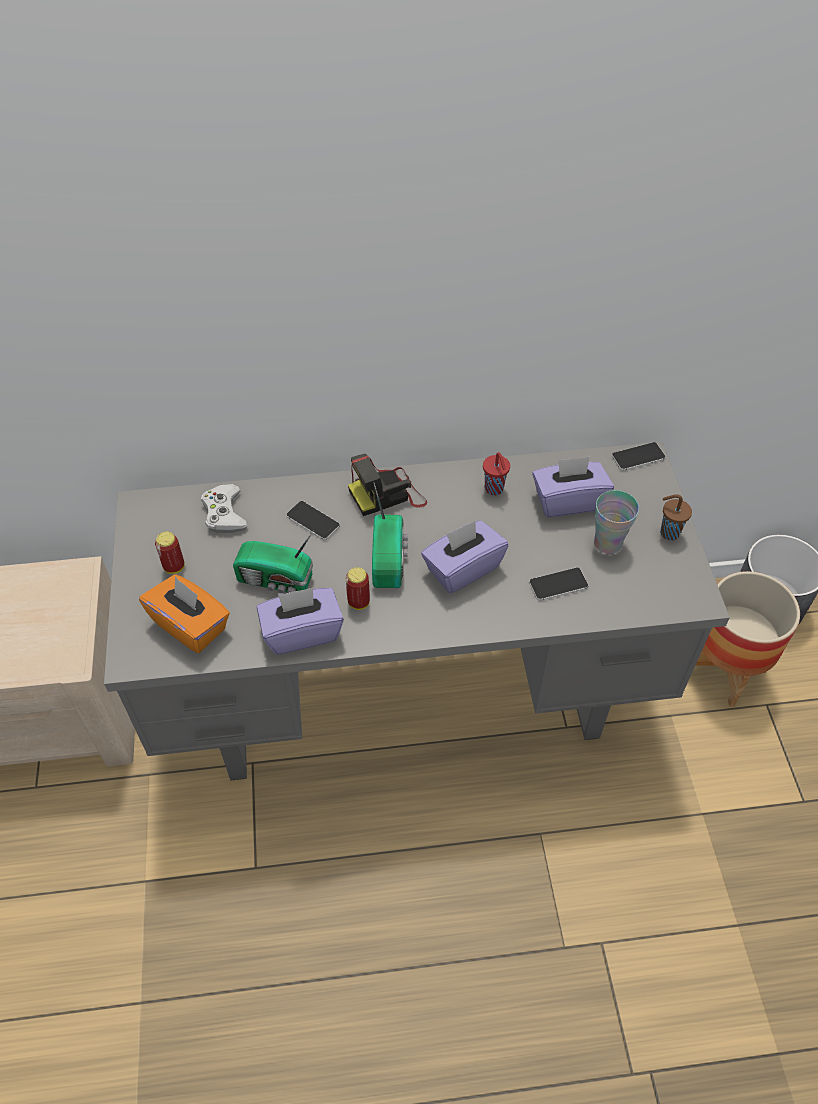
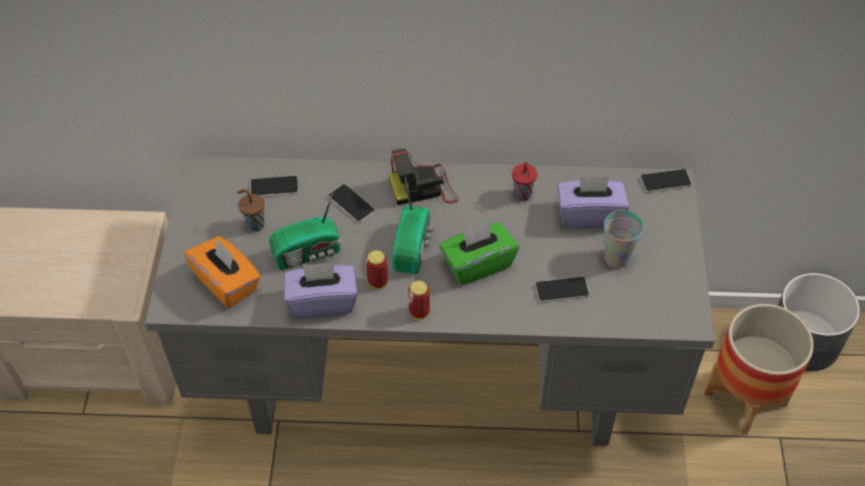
camera: 10 degrees right, 0 degrees up
(174, 567) = (222, 229): can -> can (419, 312)
(224, 513) = (274, 187): white game controller -> phone
(276, 580) = (309, 253): radio -> radio turned 45 degrees counterclockwise
(462, 568) = (477, 264): purple tissue box -> green tissue box
(668, 533) = (676, 256): brown cup -> brown cup (254, 224)

